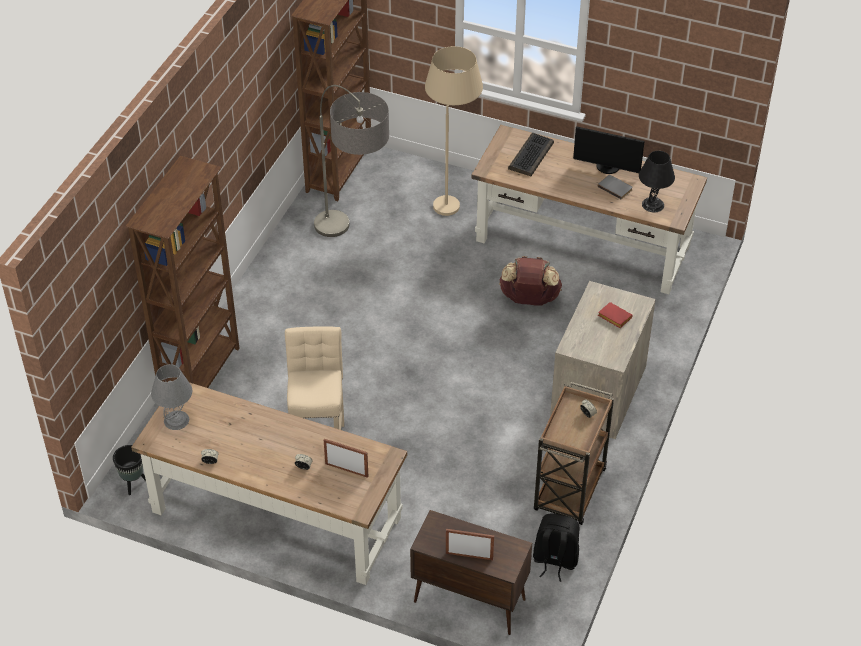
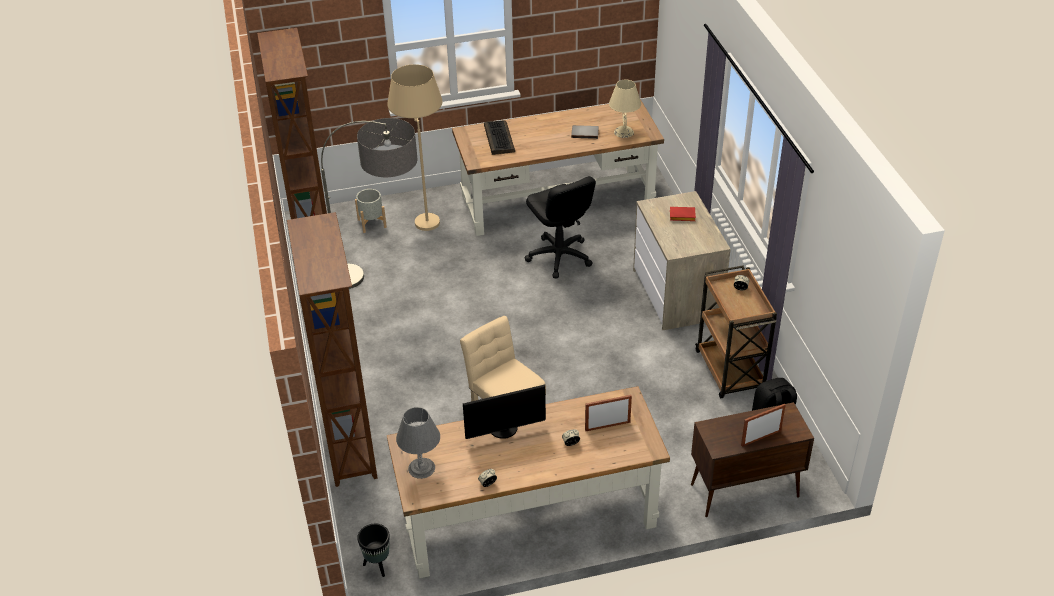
camera: 35 degrees left, 5 degrees down
(399, 183) = (371, 223): none -> grey planter
(529, 299) = (559, 257): brown backpack -> black office chair
(607, 168) = (564, 122): monitor -> monitor (504, 430)
(652, 204) = (623, 132): black table lamp -> beige table lamp

